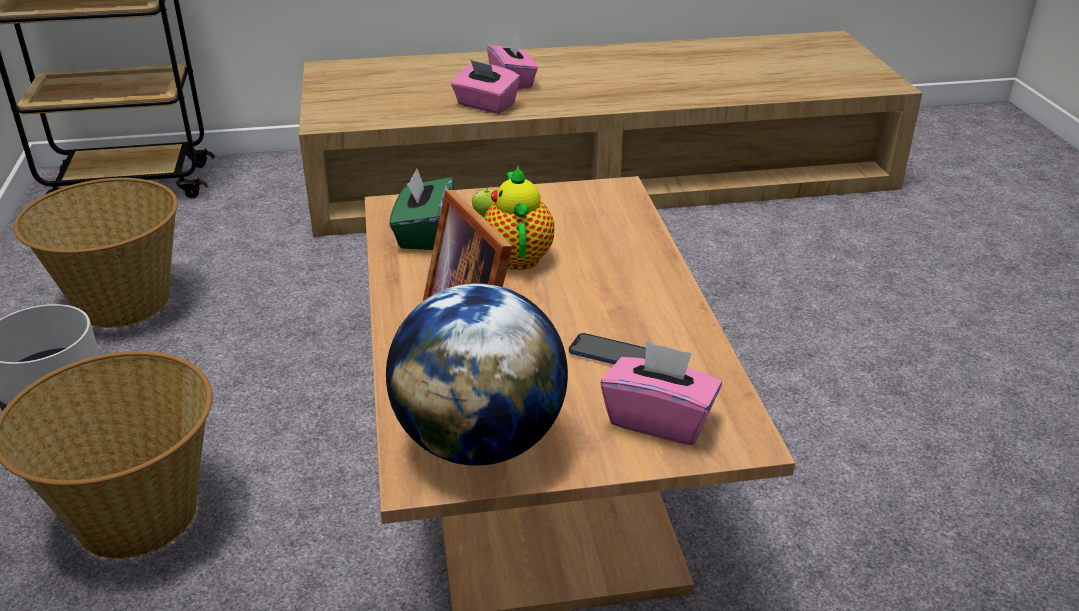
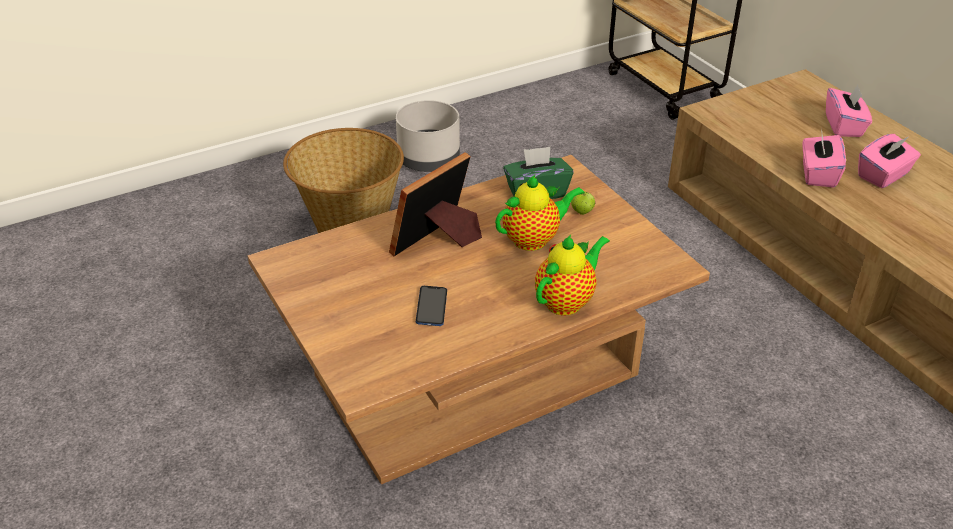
camera: 70 degrees right, 5 degrees up
(121, 303) = (529, 143): basket -> none
(480, 442) = (316, 274): globe -> none
(645, 260) = (567, 301): none -> teapot
(659, 420) = (366, 343): pink tissue box -> pink tissue box (844, 126)

